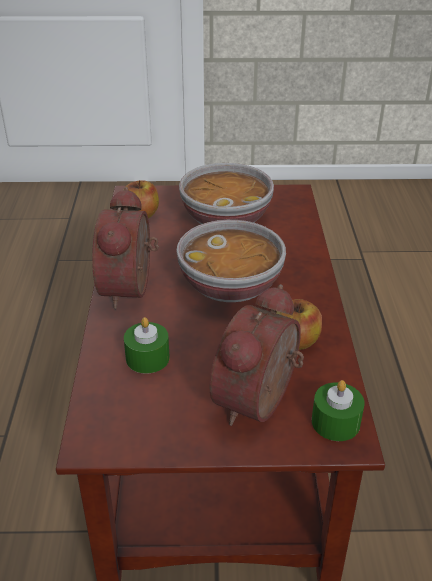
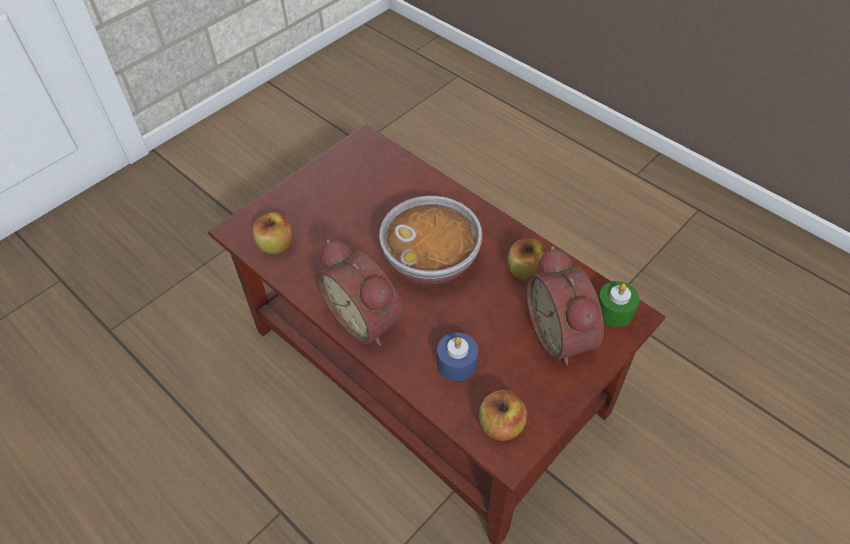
camera: 45 degrees left, 15 degrees up
(115, 420) = (501, 425): none -> apple
(147, 358) = (457, 363): green candle -> blue candle
(225, 218) = (348, 201): bowl -> none

